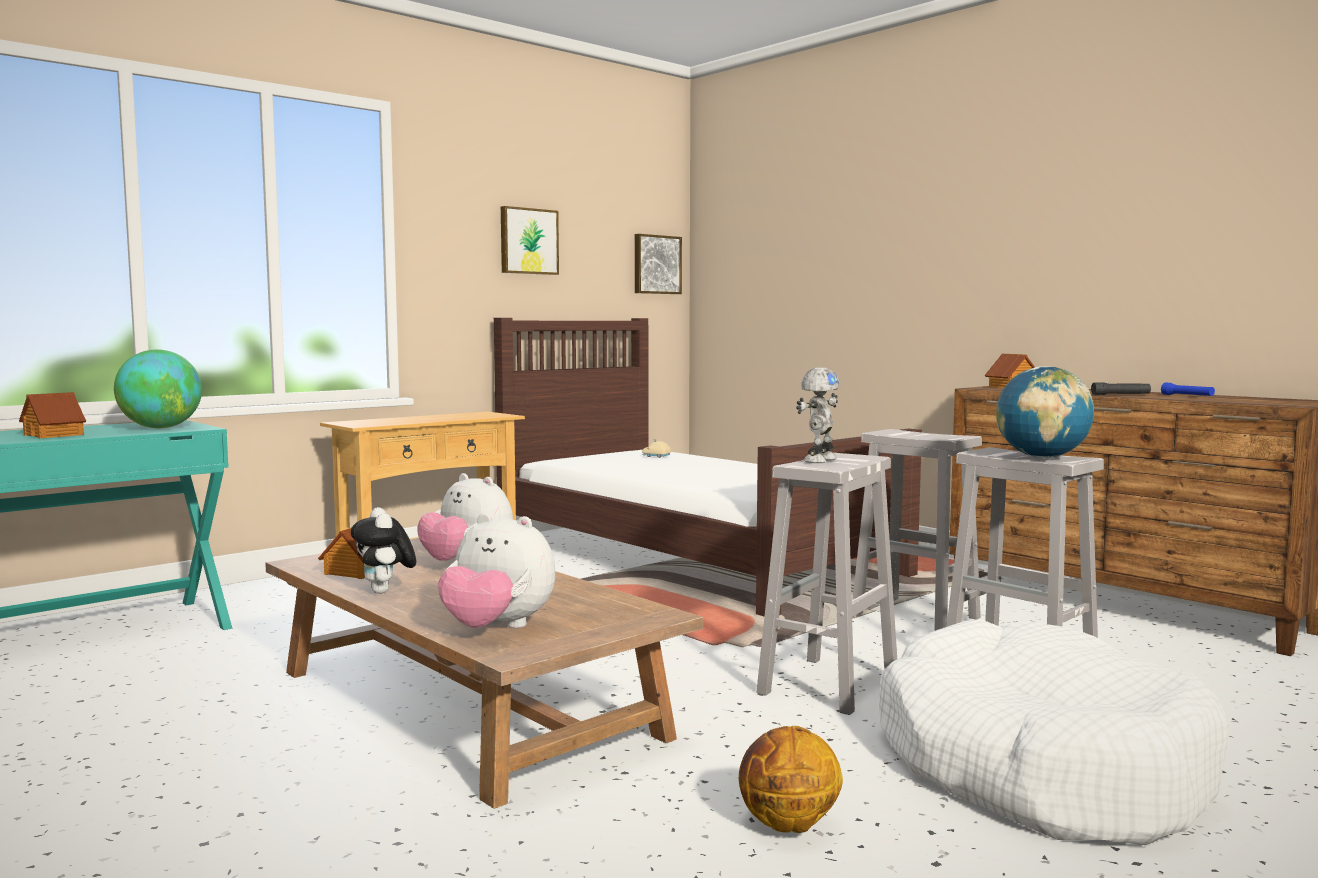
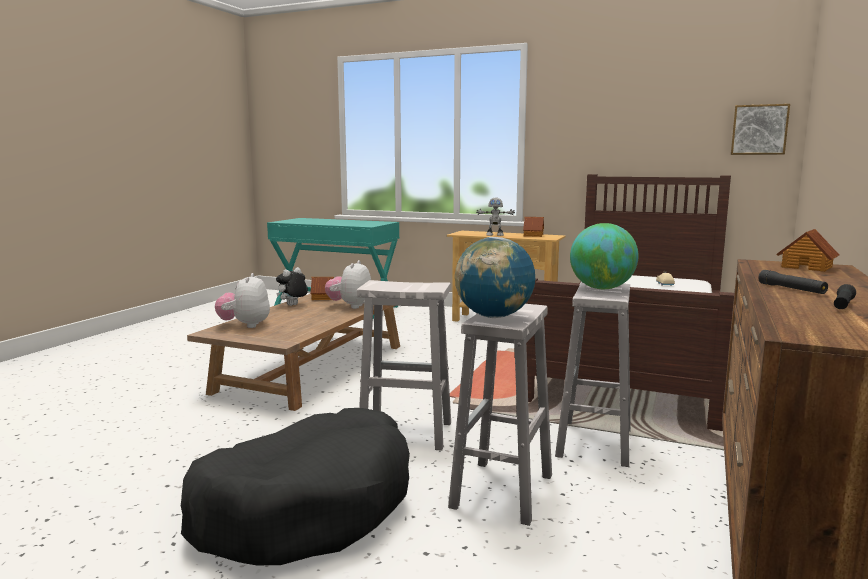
camera: 65 degrees right, 5 degrees up
(54, 435) = (328, 222): toy house -> toy house (533, 235)
(160, 428) = (363, 224): globe -> globe (601, 288)
(528, 241) = (625, 120): picture -> none
(788, 826) = (202, 448): basketball -> none
(818, 460) = (406, 283): toy robot -> toy robot (495, 235)
(1038, 767) = (306, 507): white dog bed -> black dog bed
(1187, 396) = (842, 305): blue flashlight -> black flashlight

